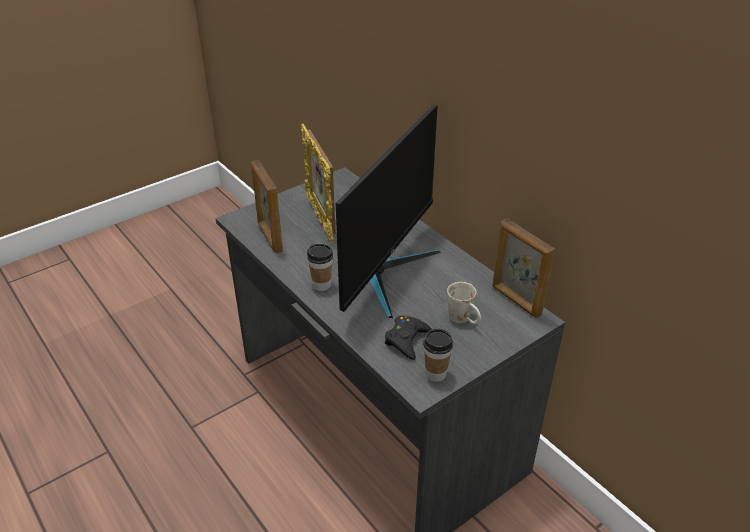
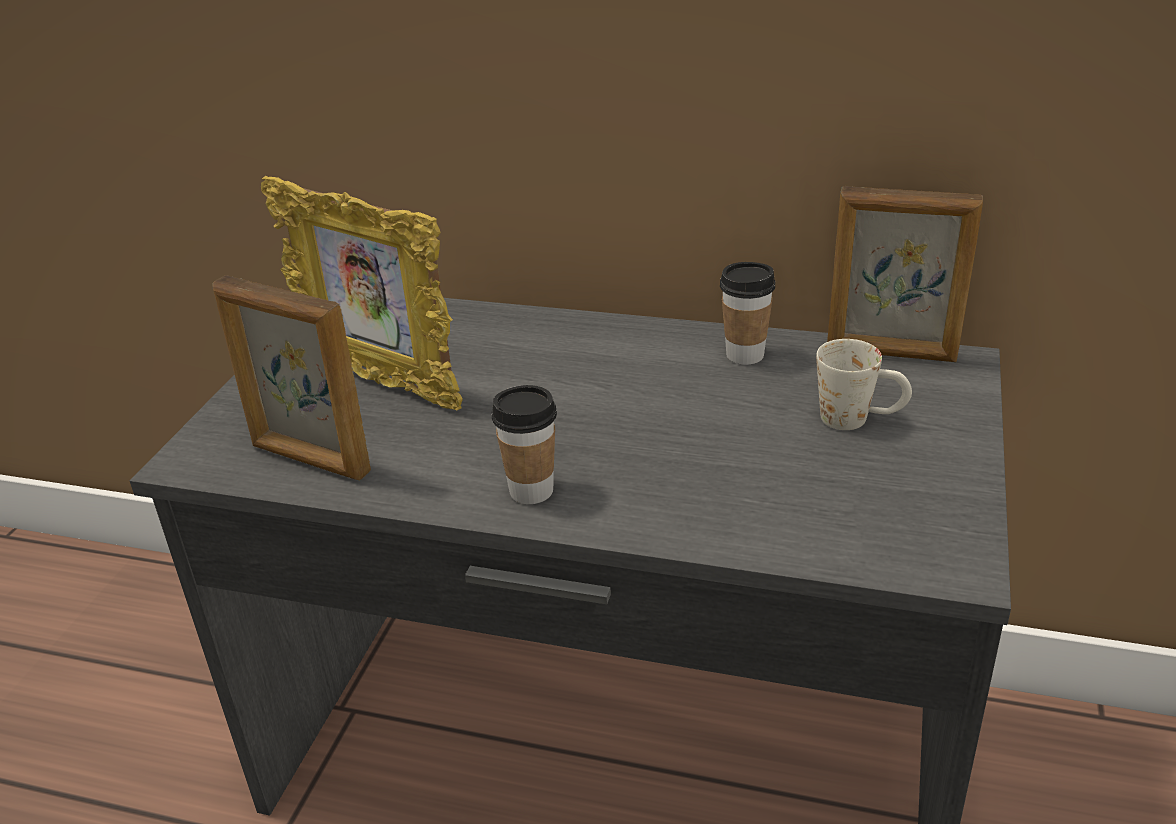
camera: 35 degrees left, 5 degrees down
(385, 272) = (623, 412): monitor -> none
(406, 340) = (814, 500): black game controller -> none
(435, 374) = (940, 527): cup -> cup (745, 355)

